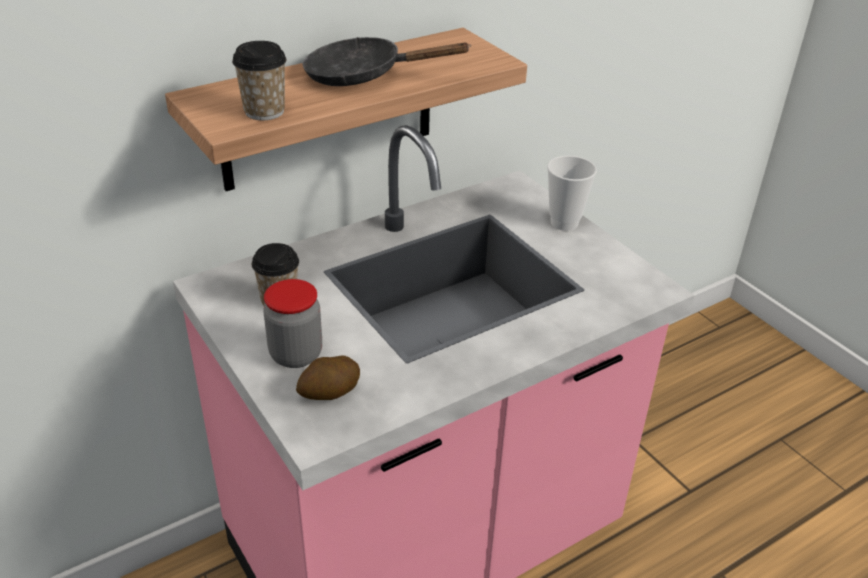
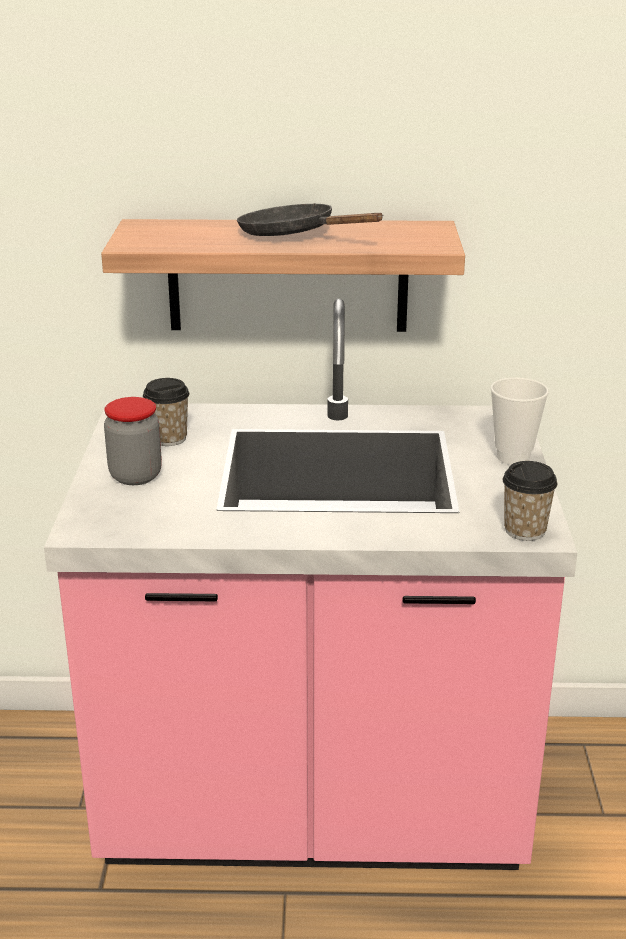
camera: 35 degrees right, 10 degrees down
(264, 111) = (173, 241): cup -> cup (525, 530)
(329, 393) = (128, 508): potato -> none

